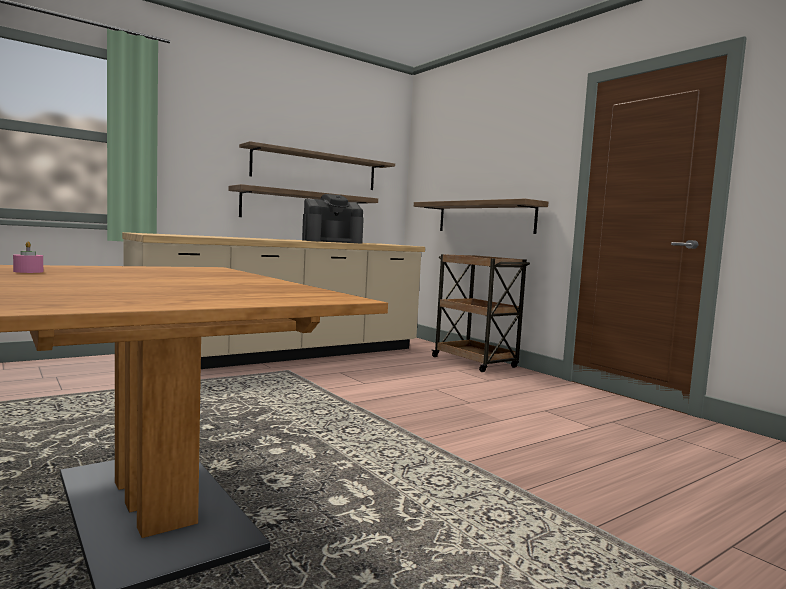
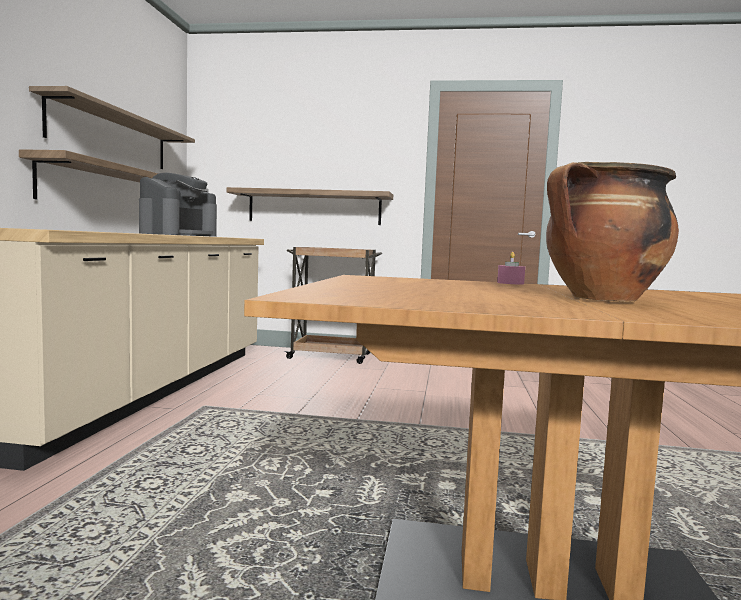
camera: 45 degrees left, 0 degrees up
(28, 271) = (437, 301): pink candle -> pink candle (510, 283)
(133, 282) = (602, 300): none -> cooking pot

